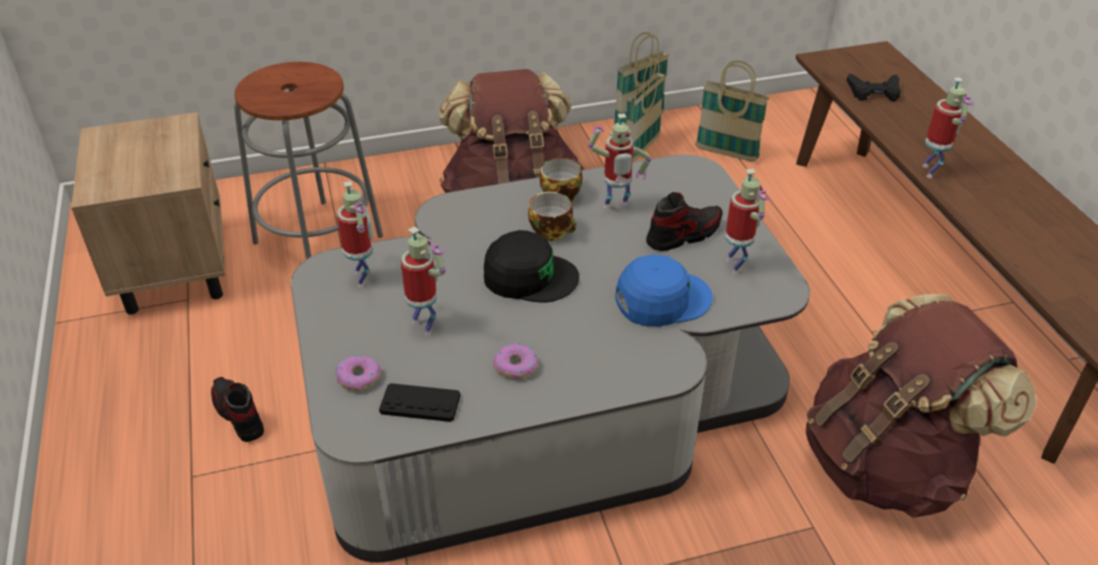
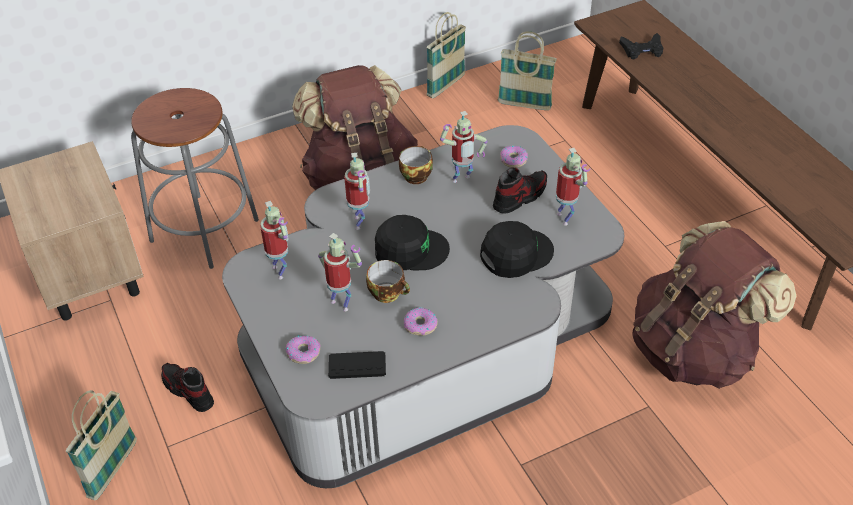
camera: 10 degrees left, 5 degrees up
(553, 232) = (418, 209): cup -> cup (388, 293)
(641, 149) = (454, 110): basket -> basket (113, 469)
(661, 299) = (515, 254): blue cap -> black cap
(686, 193) = (513, 160): none -> donut
(931, 171) = (697, 117): toy robot -> toy robot (360, 222)

